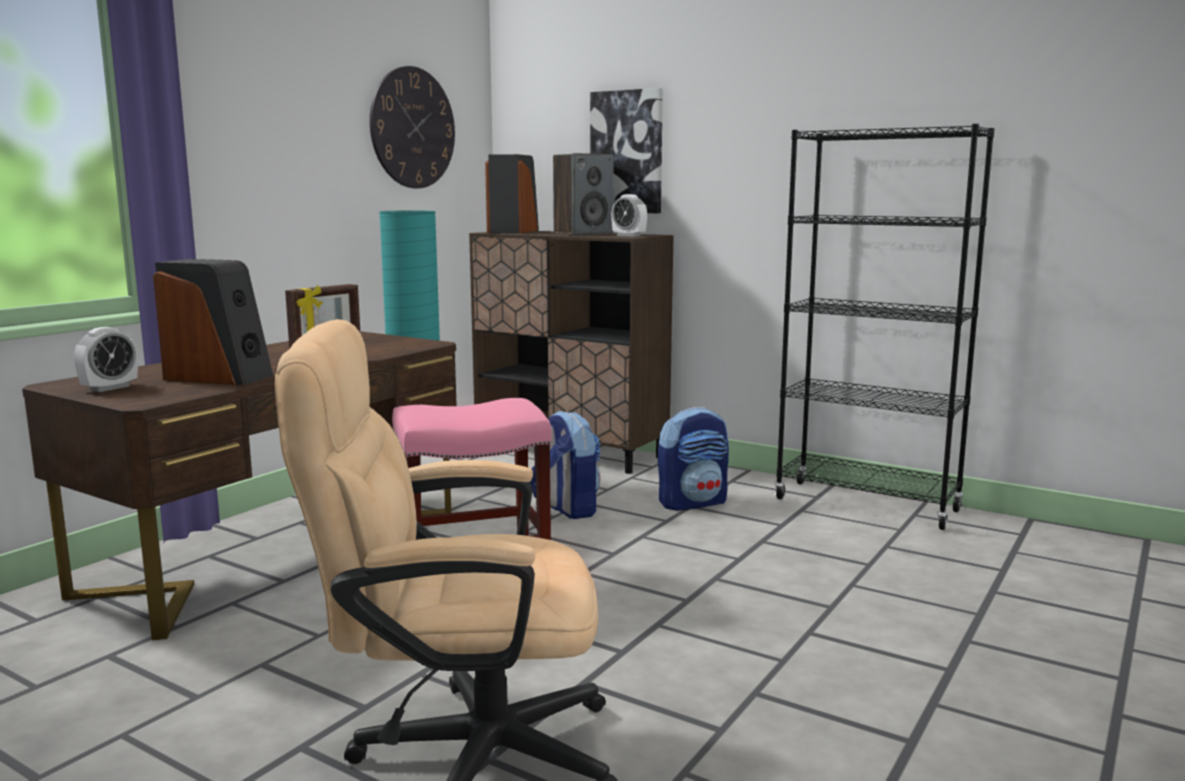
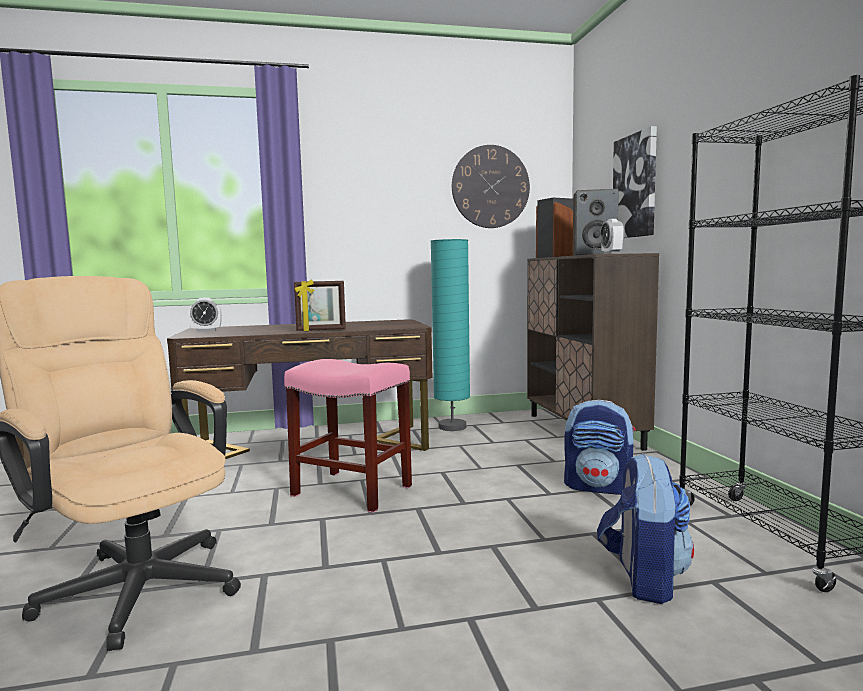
camera: 45 degrees right, 5 degrees down
(219, 377) = (257, 331): speaker -> none
(566, 508) = (497, 465): backpack -> backpack (643, 579)

